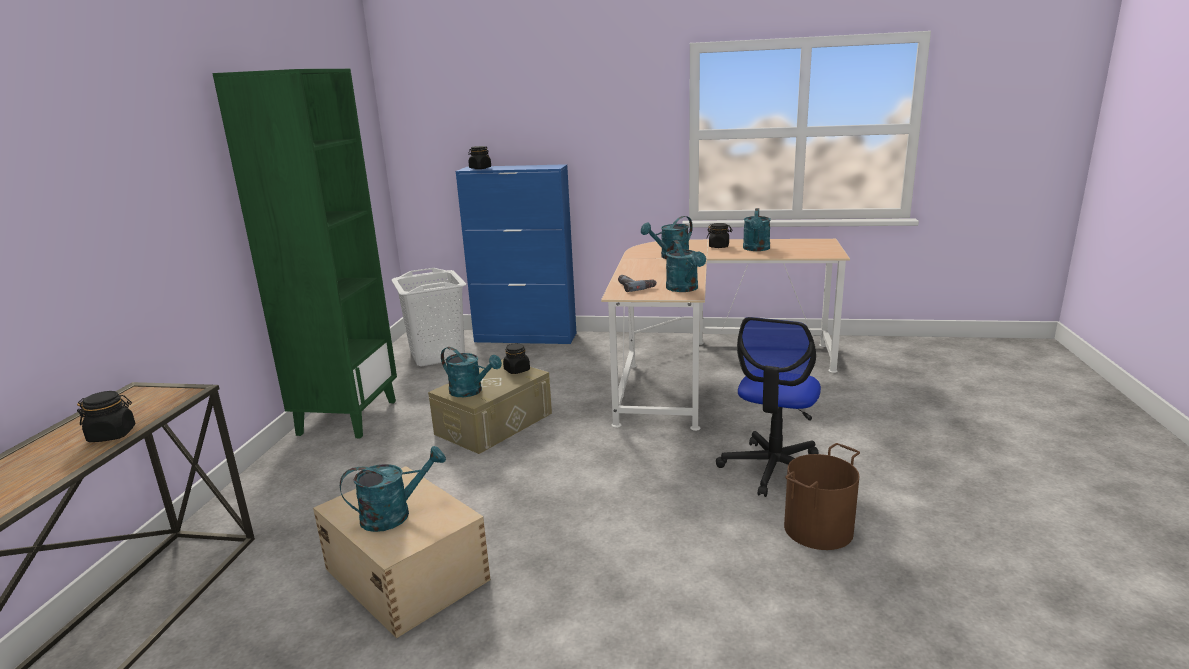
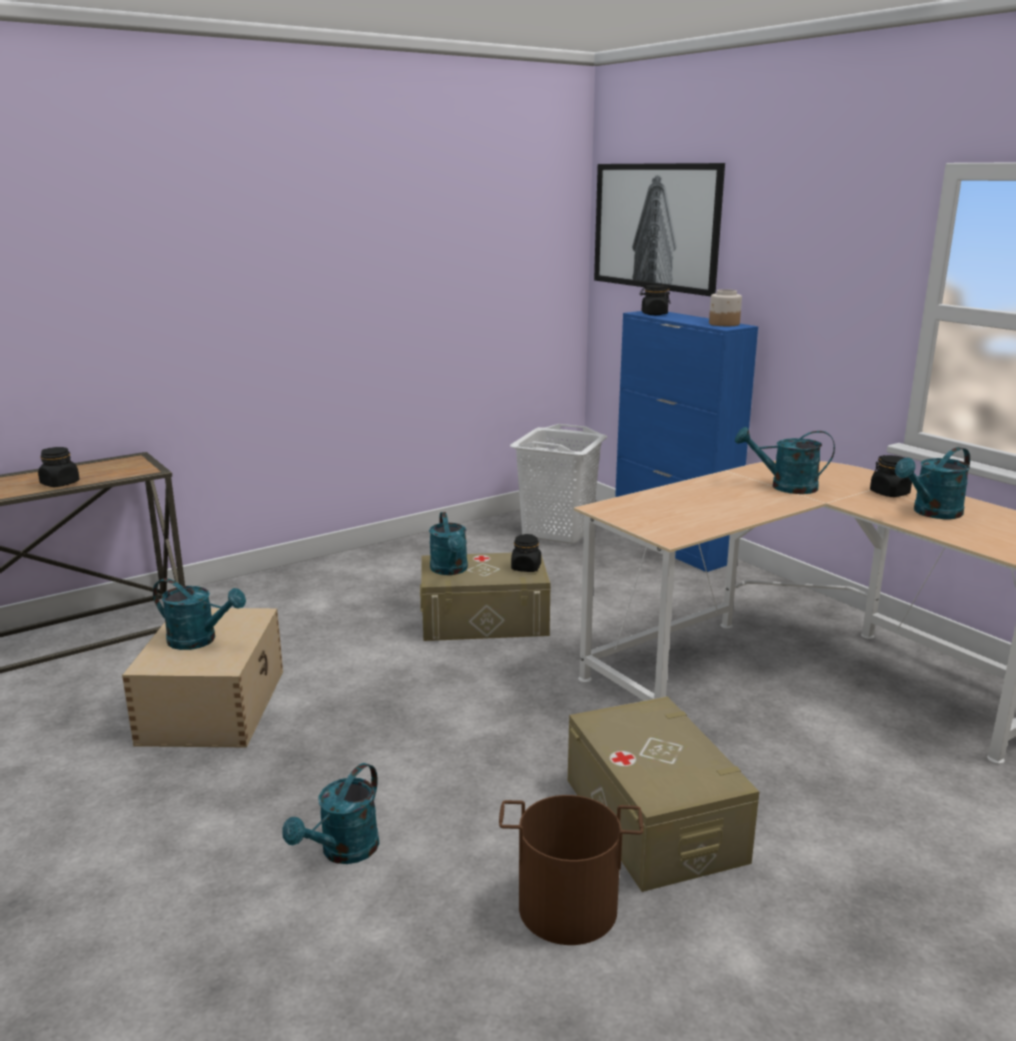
camera: 45 degrees right, 0 degrees up
(347, 417) = (393, 558): green bookcase -> none
(452, 103) = (655, 226): none -> picture
(545, 166) = (724, 324): none -> jar
(635, 286) = (645, 506): power drill -> none
(684, 289) = (686, 528): turquoise watering can -> turquoise watering can (343, 852)
(773, 469) = (653, 819): office chair -> beige storage box

